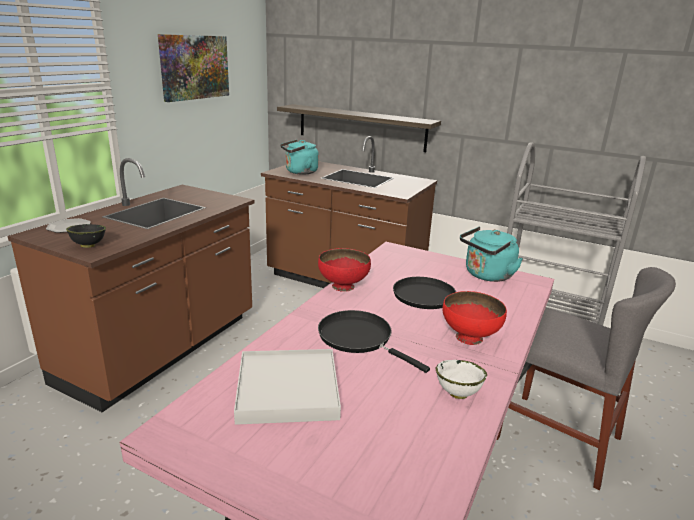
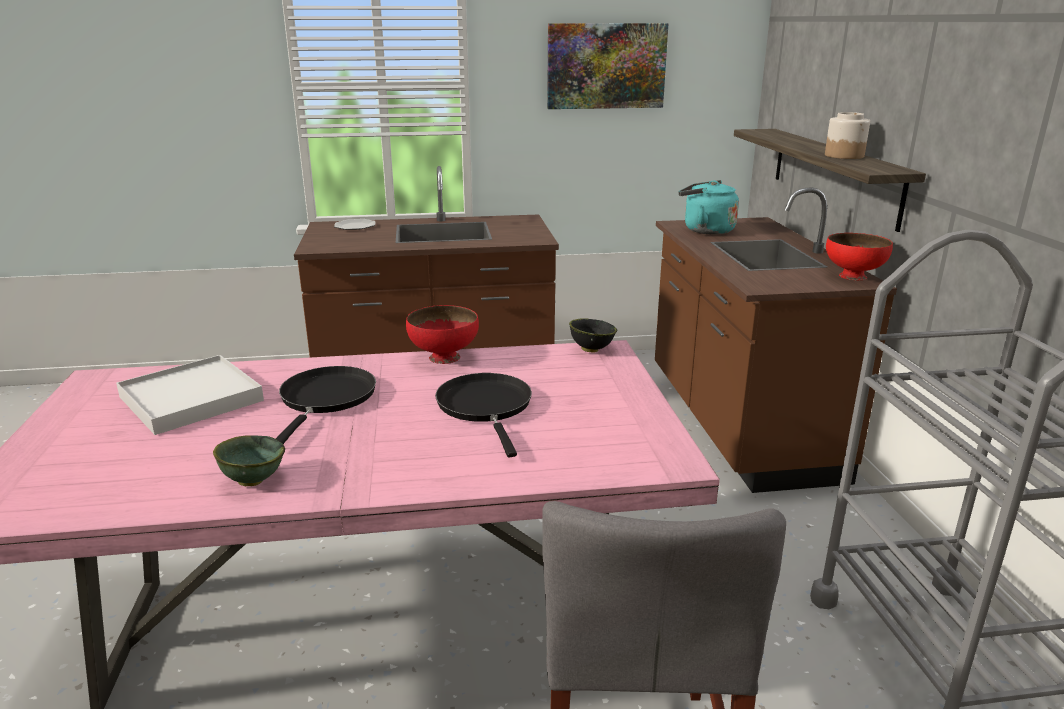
camera: 55 degrees right, 0 degrees up
(88, 246) = (325, 242): black bowl -> black bowl (591, 349)
(385, 116) = (844, 156): none -> jar
(457, 393) = (252, 480): white bowl -> green bowl
(470, 338) = (403, 457): red bowl -> red bowl (853, 276)
(486, 275) = (628, 425): turquoise kettle -> none

